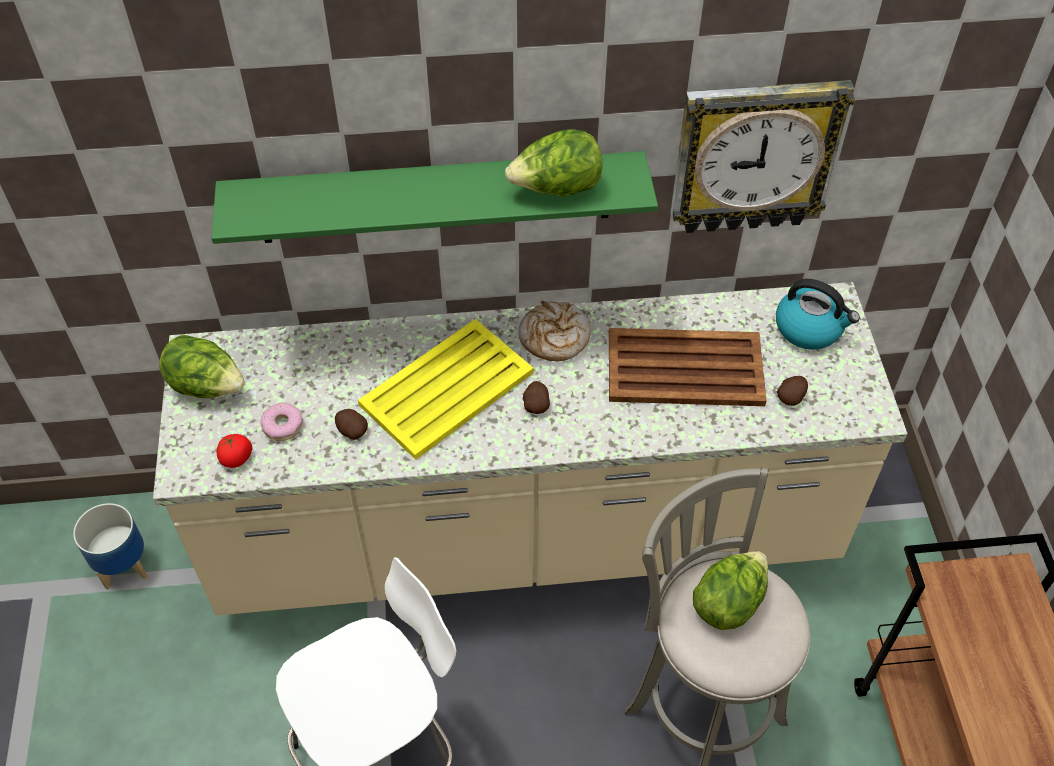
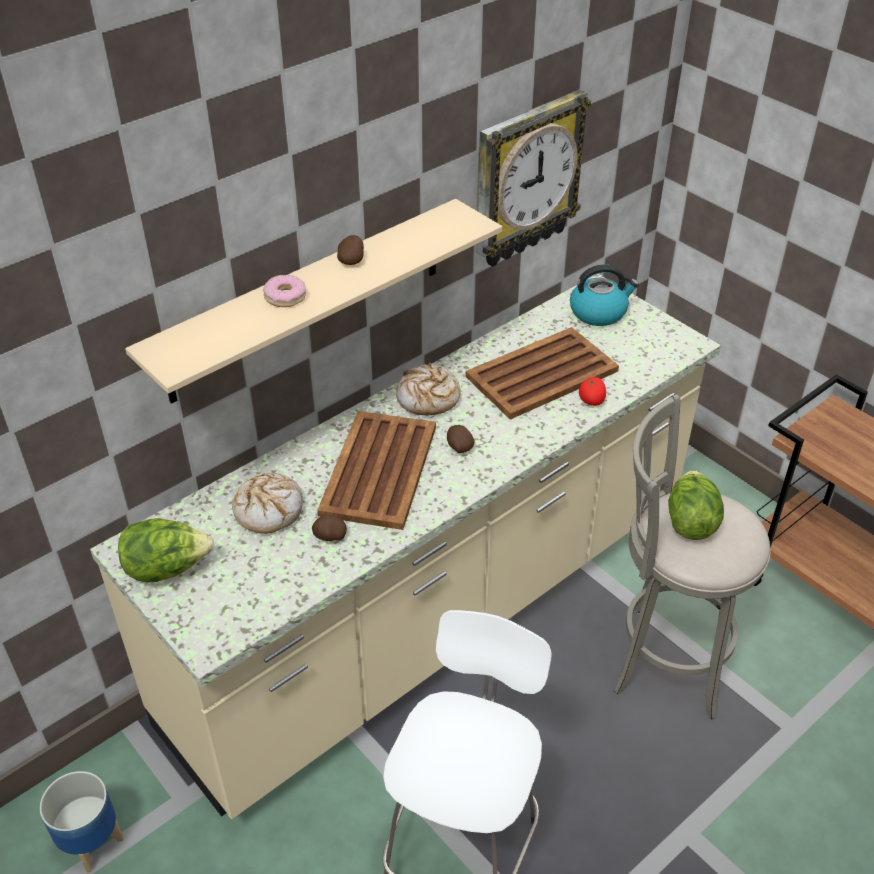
camera: 35 degrees left, 10 degrees down
(237, 458) = (248, 607): tomato -> tomato (591, 401)
(282, 426) = (266, 563): donut -> donut (285, 297)
(326, 376) = (269, 509): none -> bread
(435, 197) = (308, 300): green shelf -> beige shelf
(445, 389) = (378, 471): yellow tray -> brown tray
(556, 189) = (419, 244): lettuce -> none
(791, 397) = (629, 358): potato -> potato (352, 260)

